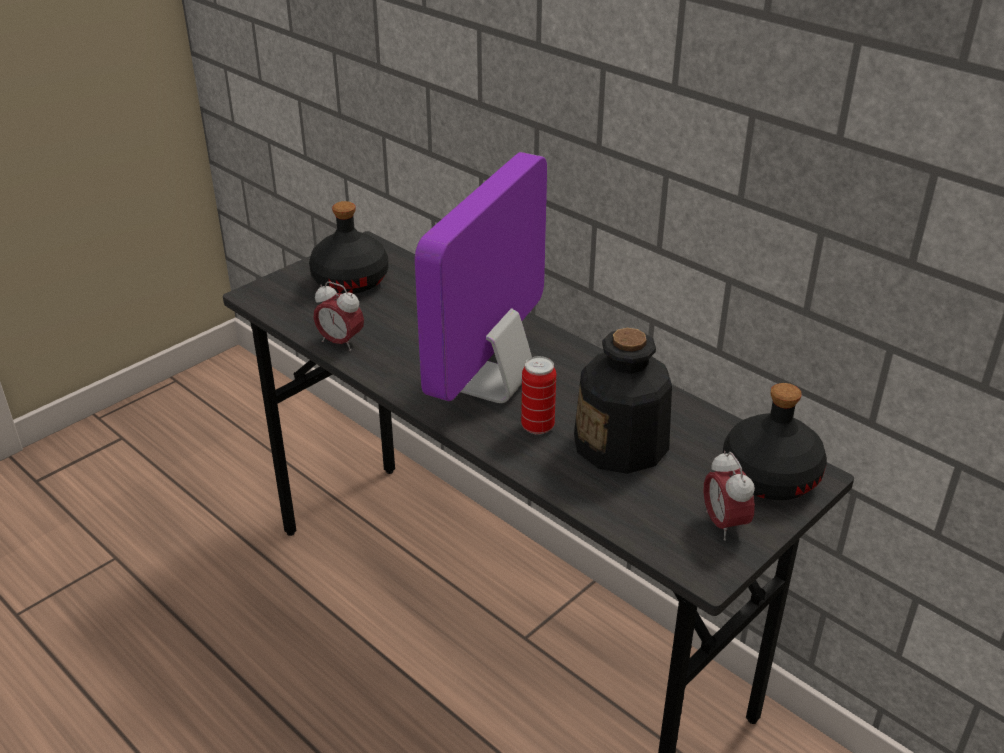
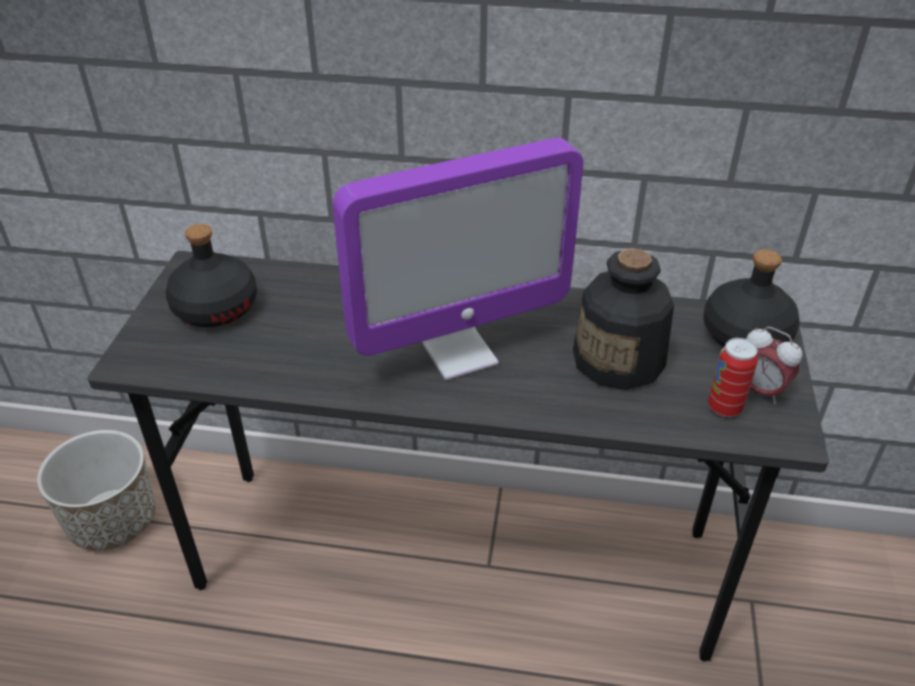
camera: 35 degrees left, 5 degrees up
(269, 454) = (113, 520): none -> planter
(340, 342) = (274, 375): alarm clock -> none
(493, 383) = (459, 353): monitor -> monitor turned 105 degrees counterclockwise
(537, 426) = (538, 375): can -> can (724, 407)

